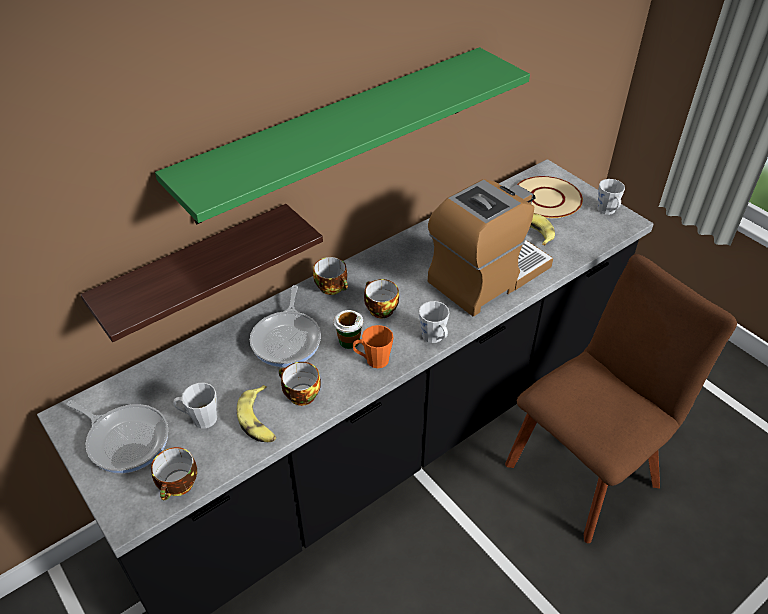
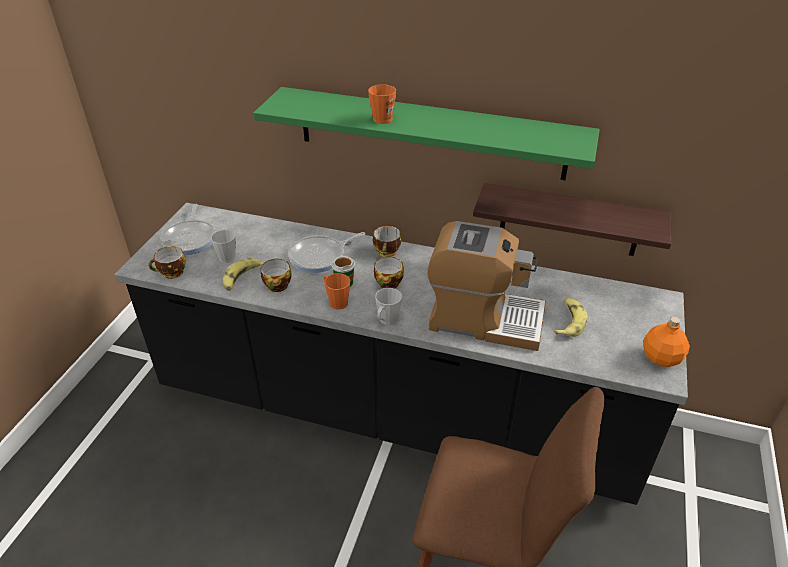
camera: 55 degrees right, 5 degrees down
(196, 272) = (301, 177): shelf -> shelf (569, 220)
(326, 136) = (384, 117): none -> orange mug
(547, 198) = (626, 313): beige plate -> none
(607, 211) = (661, 358): grey mug -> orange bottle

